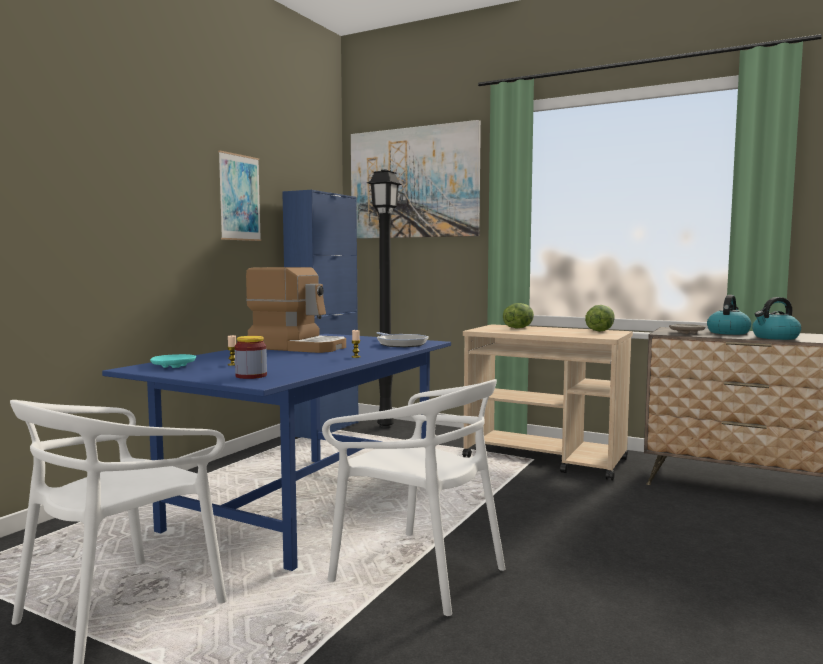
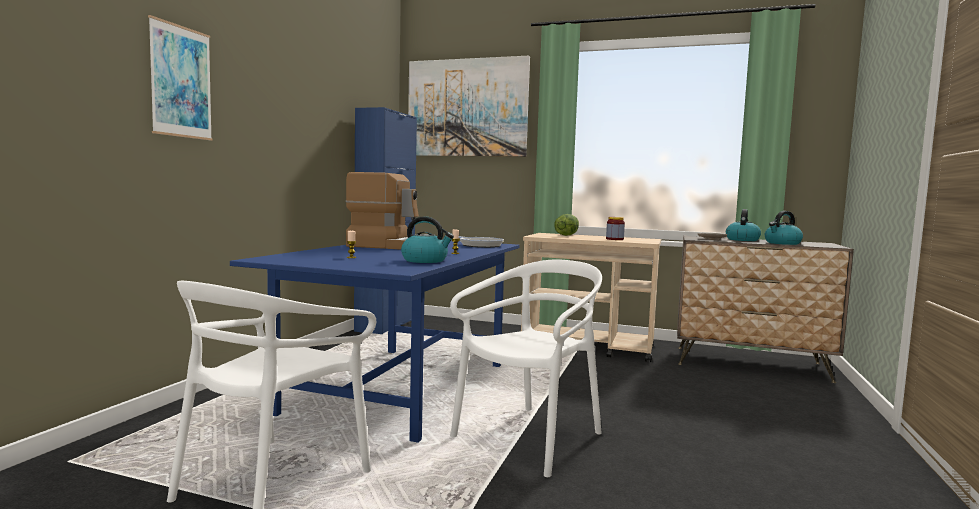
camera: 10 degrees left, 0 degrees up
(173, 366) = (296, 258): turquoise plate -> none
(239, 197) = (320, 110): picture -> picture (181, 82)
(251, 376) = (383, 265): jar -> jar (614, 239)
(308, 368) = (425, 260): none -> kettle
(387, 426) = (440, 323): black floor lamp -> none
(419, 571) = (530, 438): white chair -> white chair turned 75 degrees counterclockwise
(599, 331) = (635, 238): lettuce -> none

